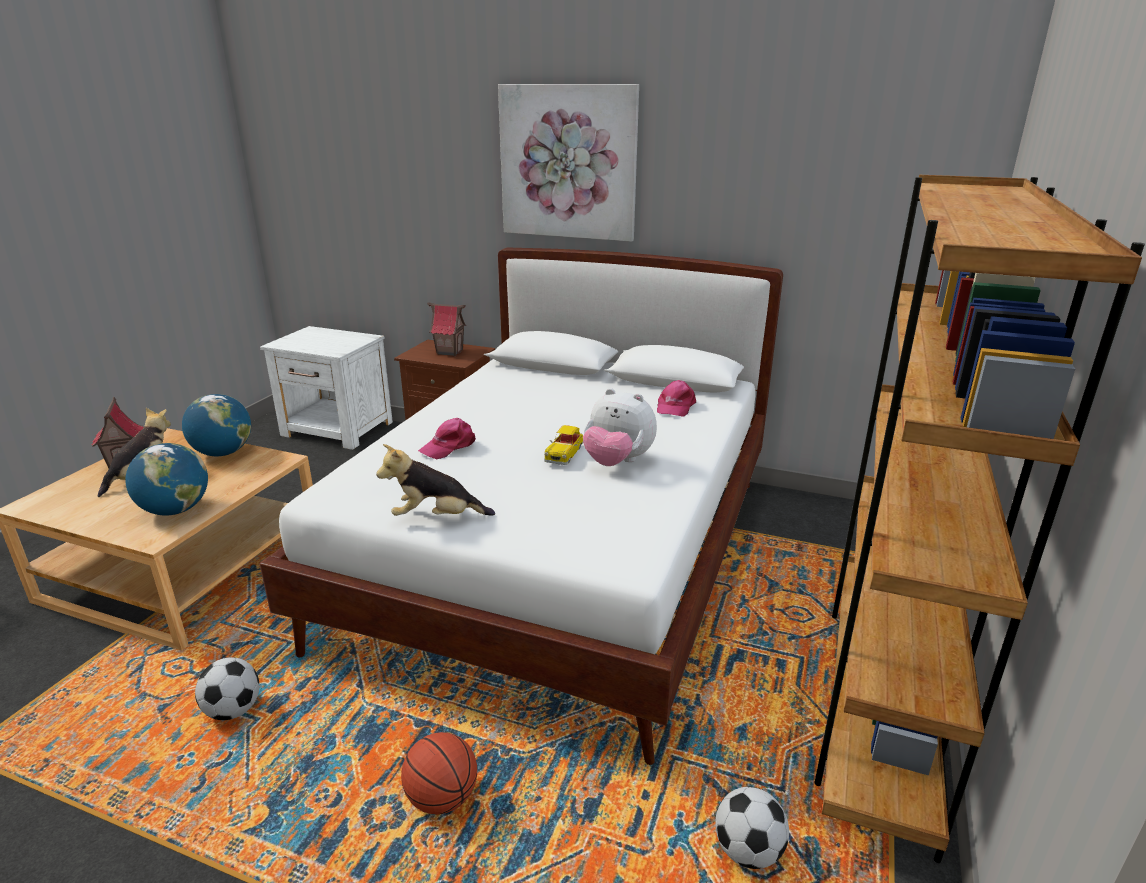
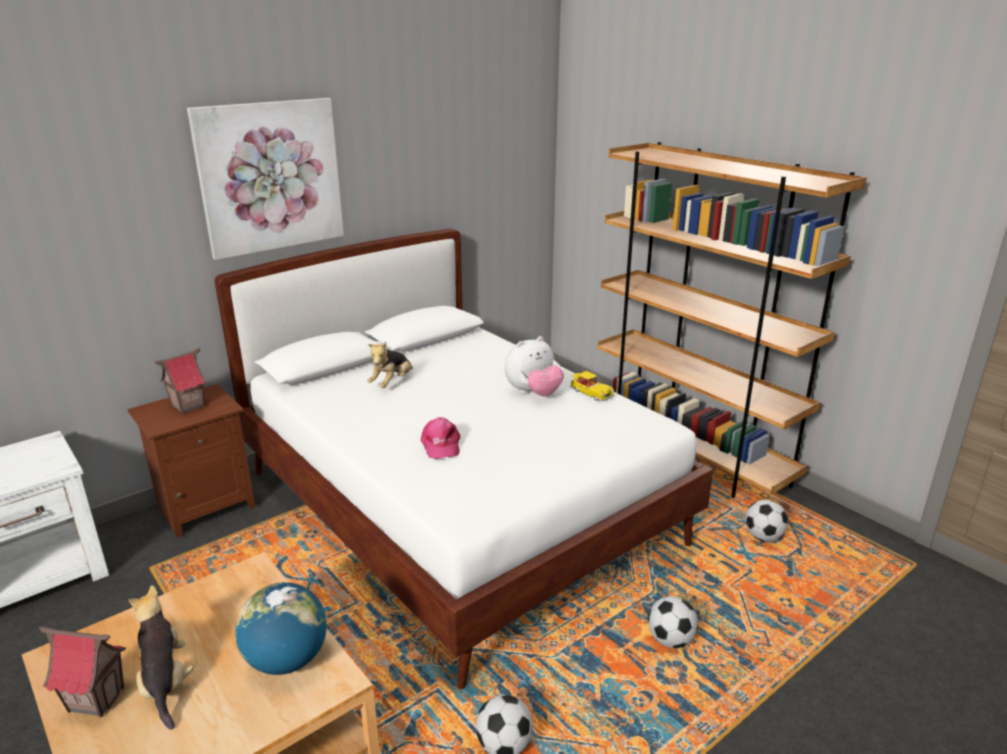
camera: 60 degrees left, 0 degrees up
(223, 453) = (177, 610): globe -> none
(436, 517) = (549, 477): plush toy -> plush toy (392, 383)
(442, 798) = (671, 640): basketball -> football
(565, 453) = (501, 406): toy car -> toy car (590, 393)
(675, 406) = (471, 351): pink cap -> none

